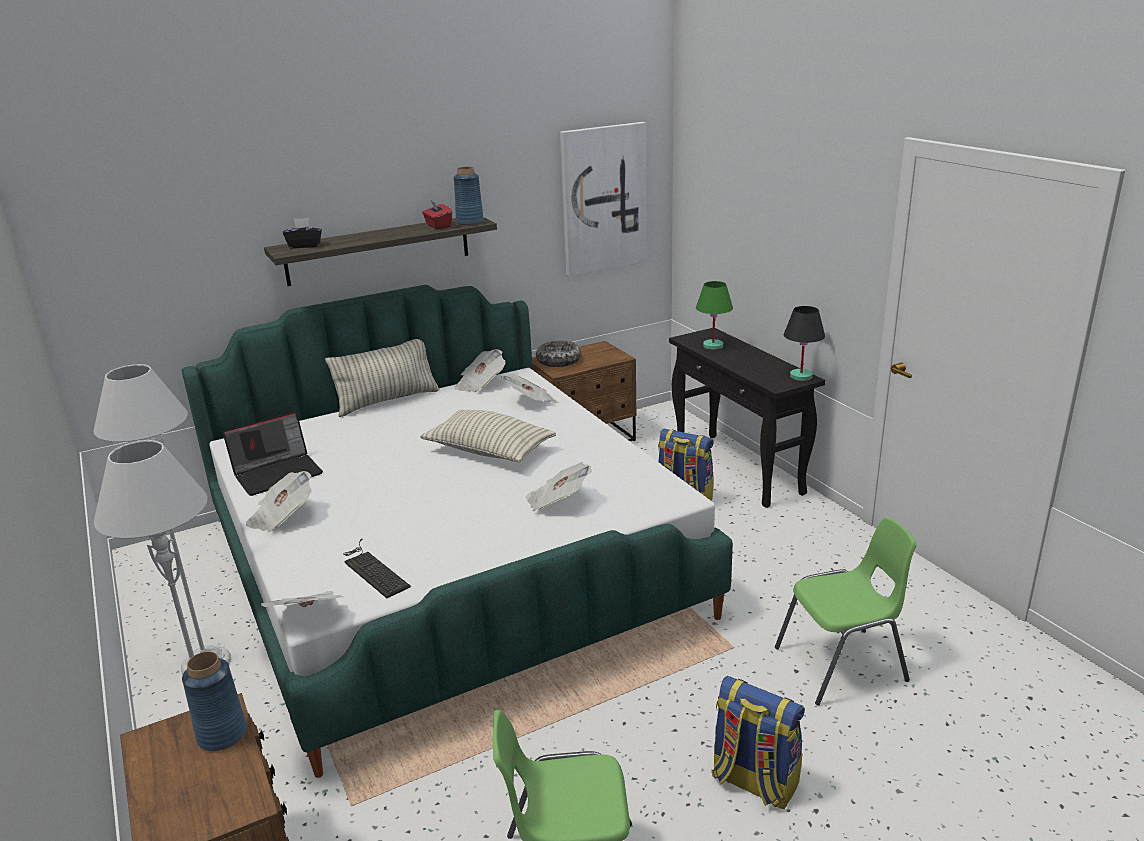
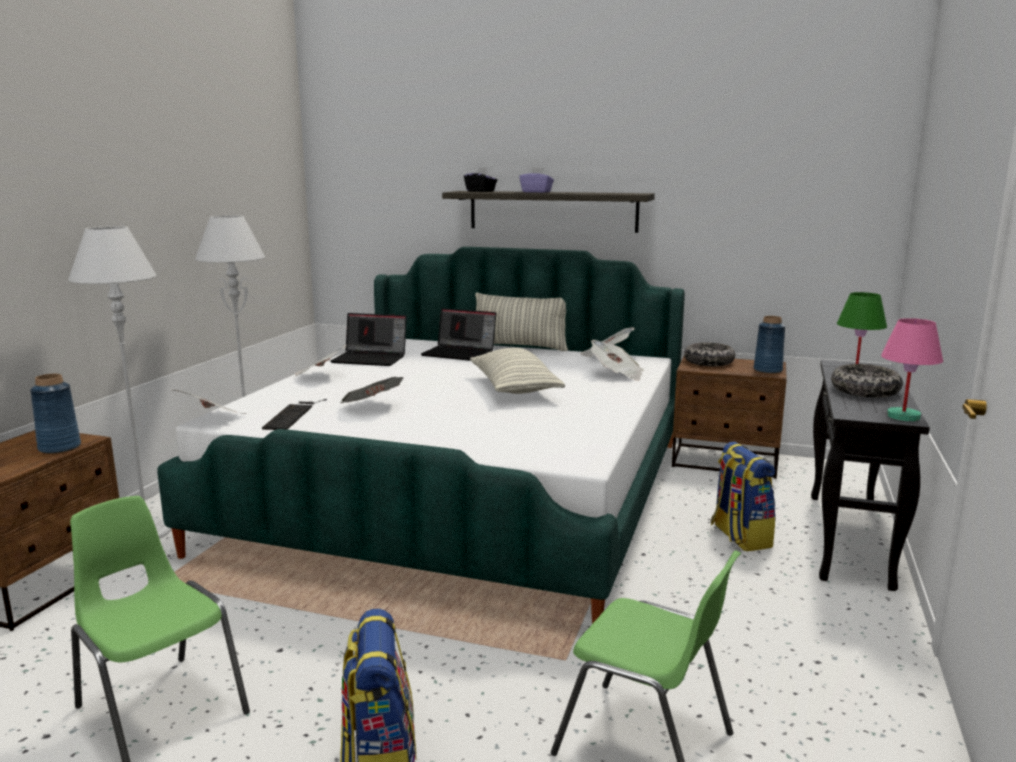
camera: 45 degrees right, 10 degrees down
(350, 430) = (460, 353): none -> laptop
(370, 235) = (536, 192): none -> purple tissue box
(438, 226) = (599, 193): red tissue box -> none
(470, 222) = (629, 193): blue vase -> blue vase (768, 370)
(557, 502) = (484, 429): newspaper -> newspaper (372, 407)
(603, 199) = (807, 199): picture -> none
(745, 360) = (865, 391): none -> bowl
(801, 376) = (904, 416): black table lamp -> pink table lamp

